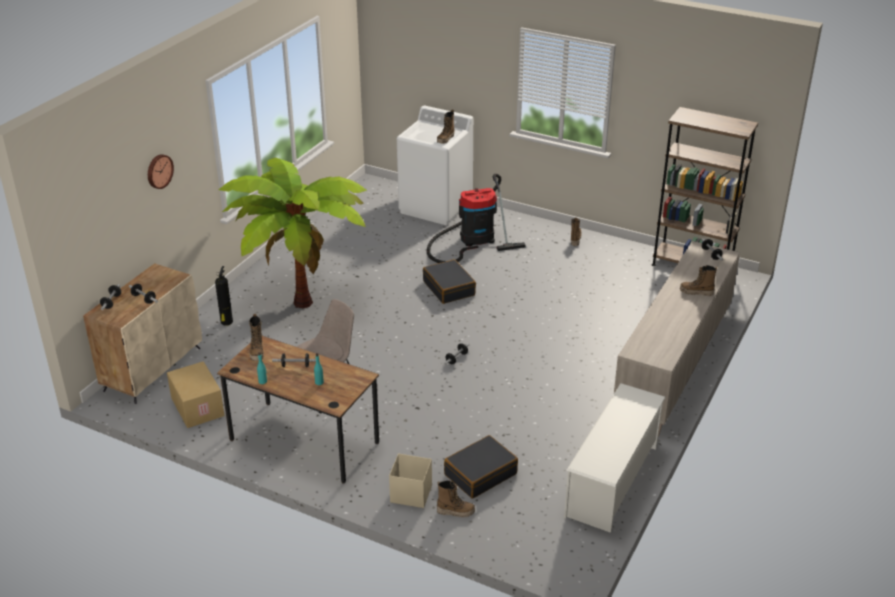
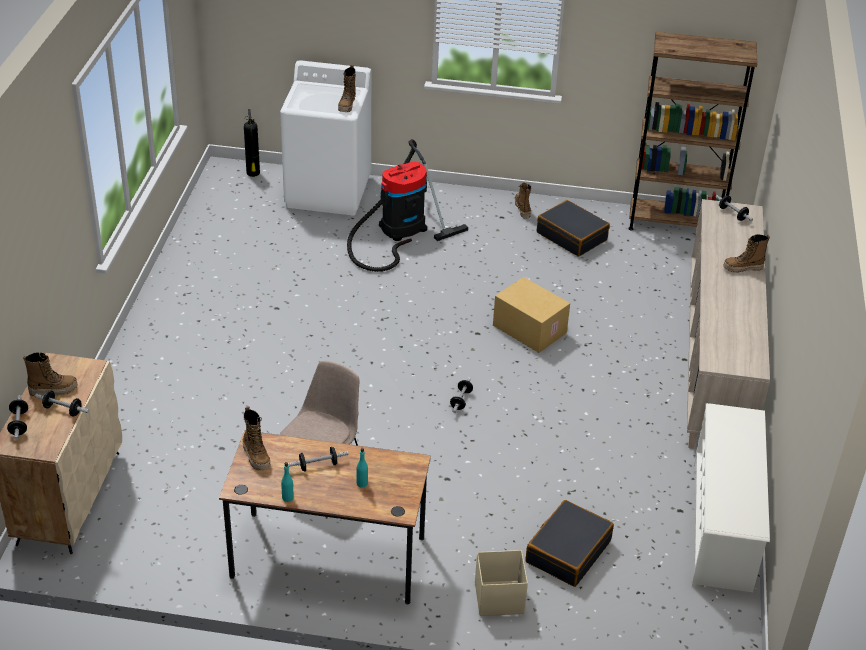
camera: 20 degrees left, 5 degrees up
(159, 171) = (40, 225): wall clock -> none
(196, 407) = (159, 540): cardboard box -> cardboard box (528, 329)
(226, 322) = (136, 408): fire extinguisher -> fire extinguisher (253, 173)
(302, 302) = (224, 359): potted plant -> none
(449, 288) = (403, 304): black suitcase -> black suitcase (572, 236)
(455, 511) = (564, 609): boot -> boot (53, 390)

